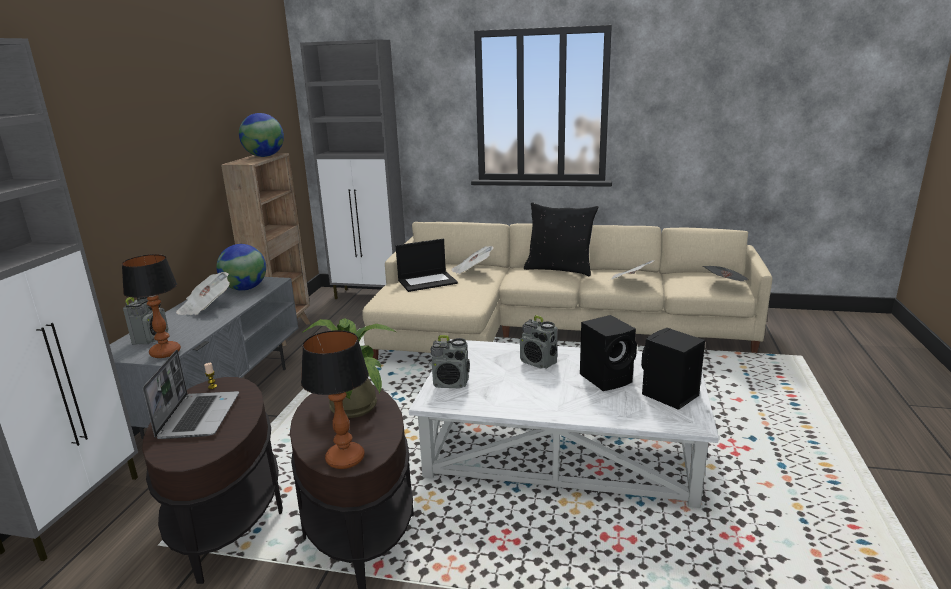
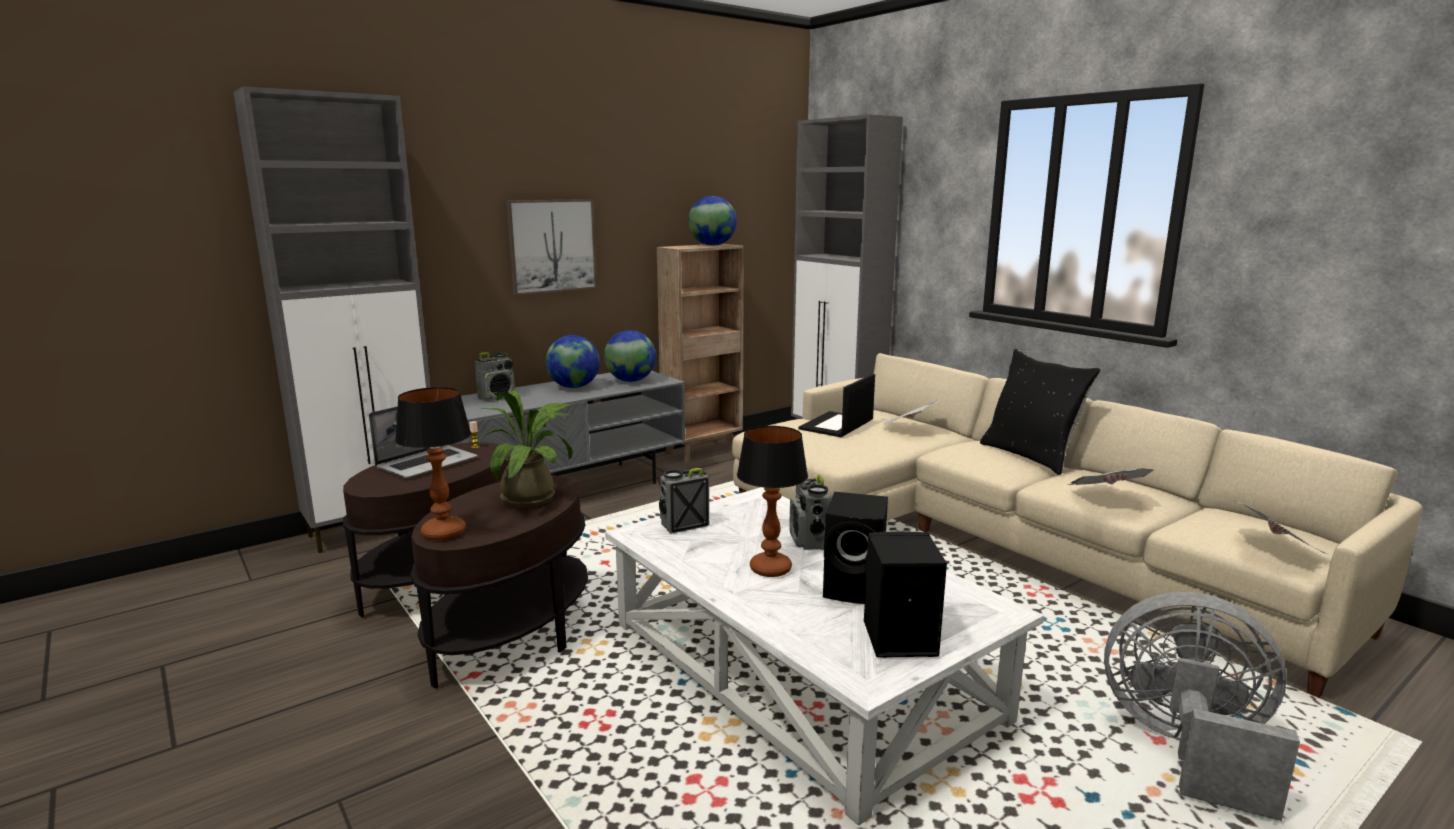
camera: 40 degrees right, 5 degrees down
(146, 178) = (552, 246): none -> picture
(165, 353) = (484, 411): table lamp -> table lamp (770, 569)
(205, 307) = (574, 387): newspaper -> globe
(428, 281) = (836, 425): laptop -> laptop turned 105 degrees clockwise
(451, 383) = (683, 525): radio -> radio turned 105 degrees clockwise
(750, 398) = (1187, 749): none -> grey fan

